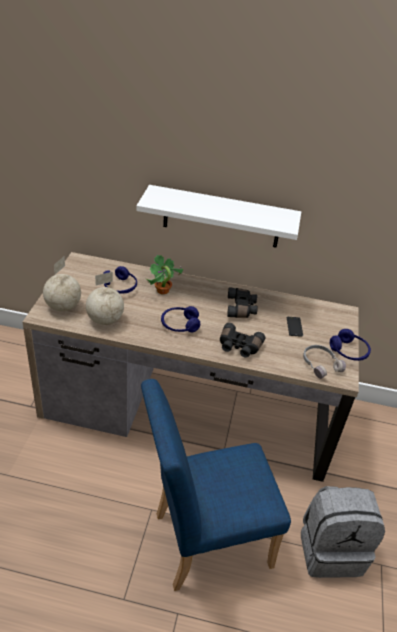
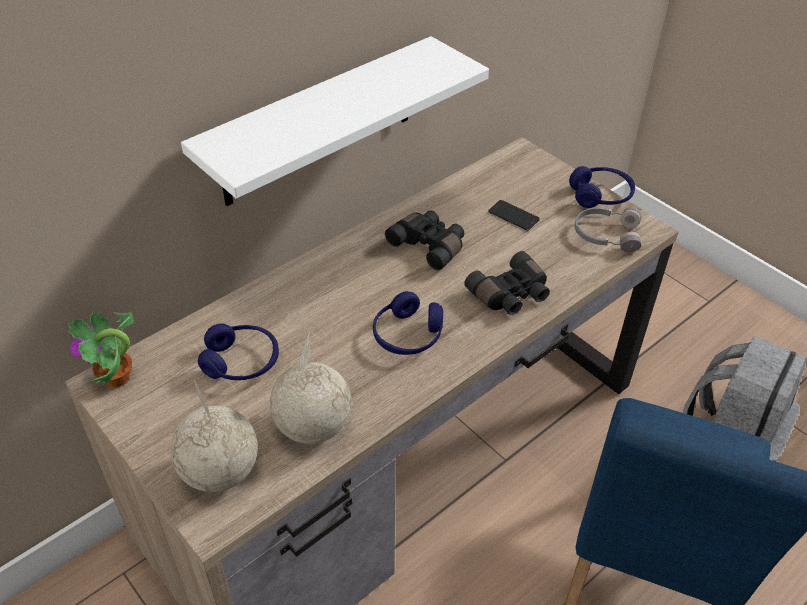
camera: 50 degrees left, 5 degrees up
(162, 291) = (305, 312): potted plant -> potted plant (116, 378)

